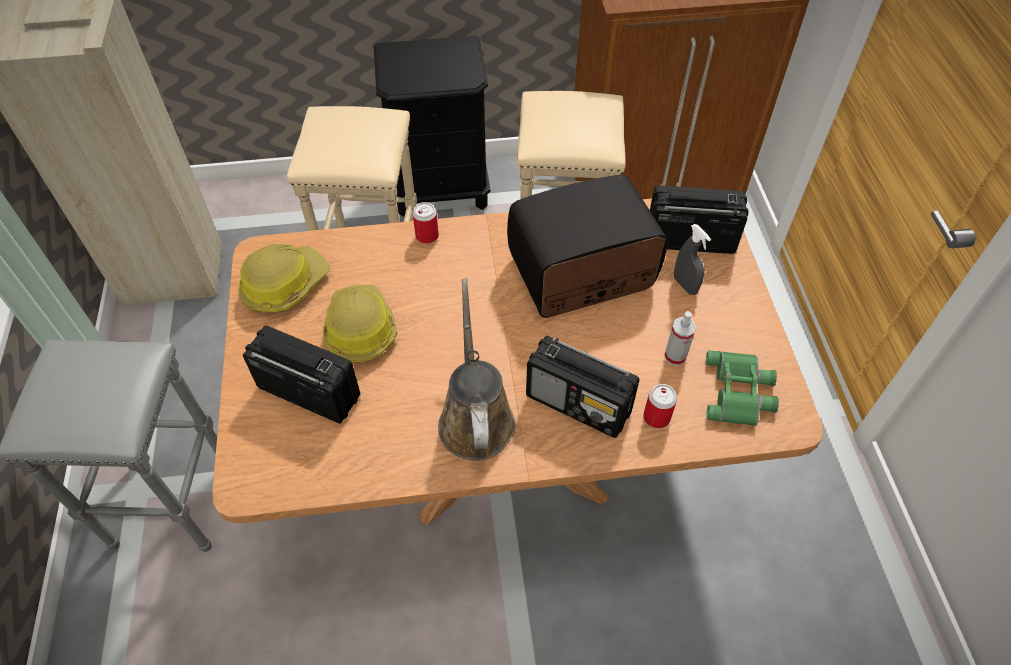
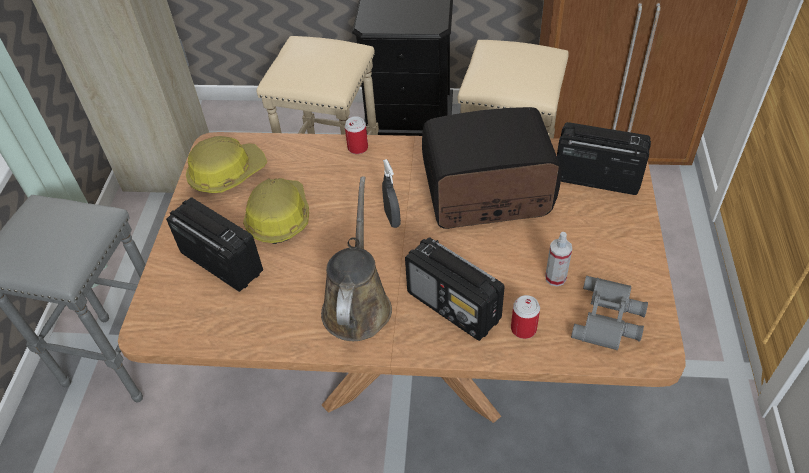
camera: 15 degrees right, 5 degrees down
(685, 285) = (581, 217): grey spray bottle -> grey spray bottle (392, 219)
(740, 392) = (610, 318): green binoculars -> grey binoculars

